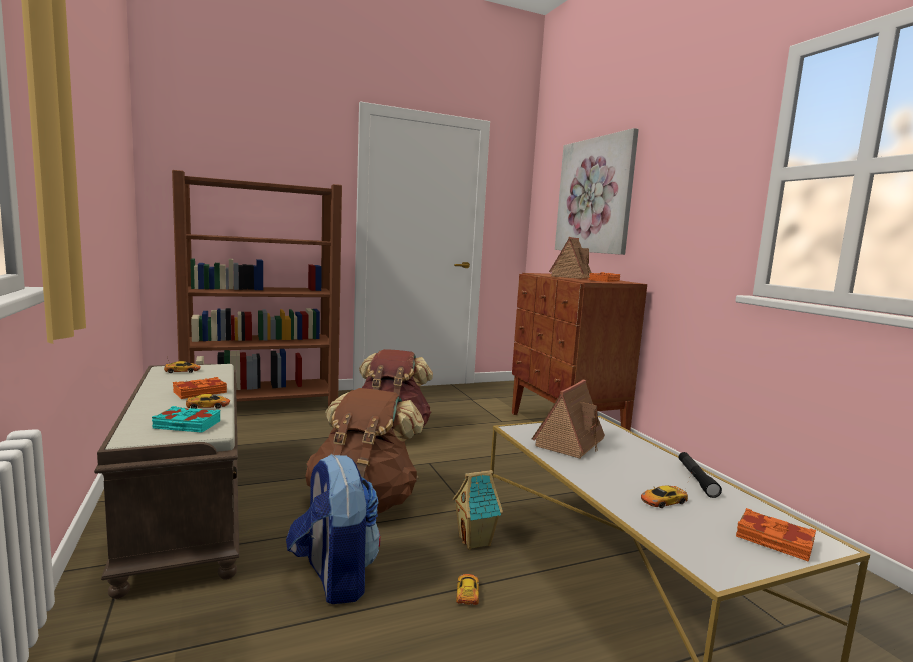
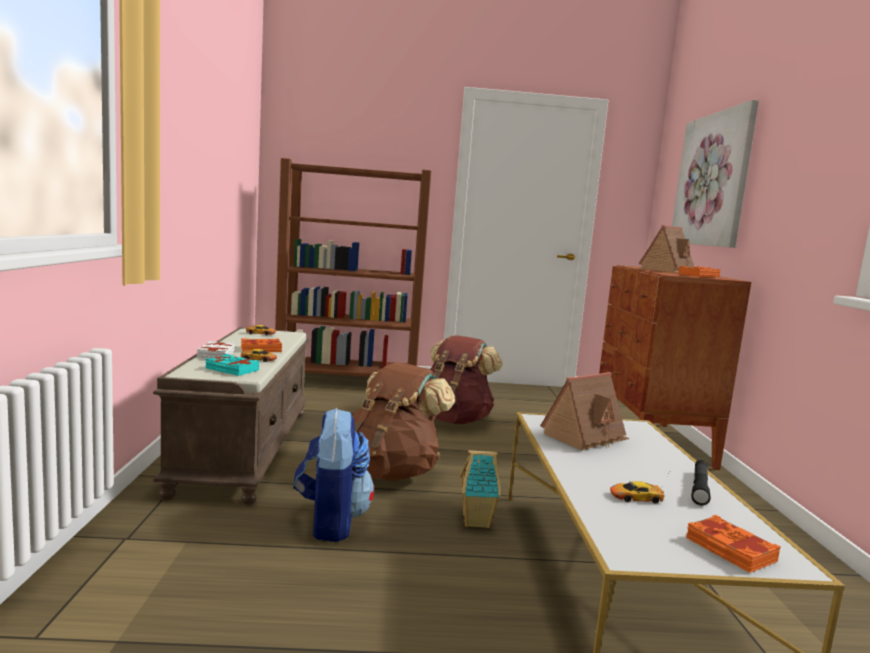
camera: 20 degrees right, 0 degrees up
(152, 407) = (217, 355): none -> white book
(467, 592) = (441, 558): toy car -> none

